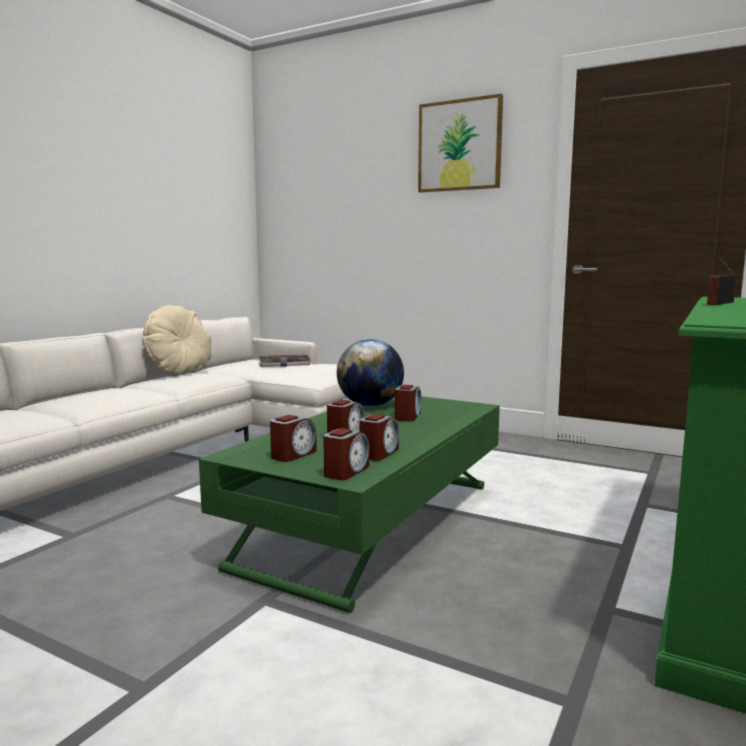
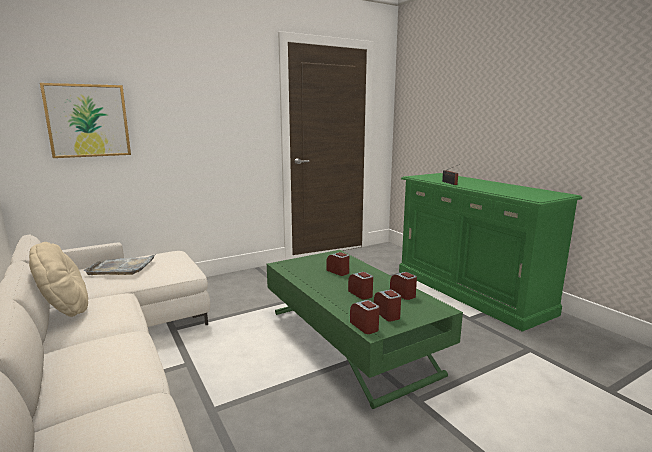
camera: 60 degrees left, 5 degrees up
(284, 363) = (122, 267): book -> grey tray
(346, 471) = (428, 308): alarm clock -> alarm clock (364, 326)
(370, 405) = (300, 273): globe -> none
(459, 145) = (216, 78): picture -> picture (88, 121)

